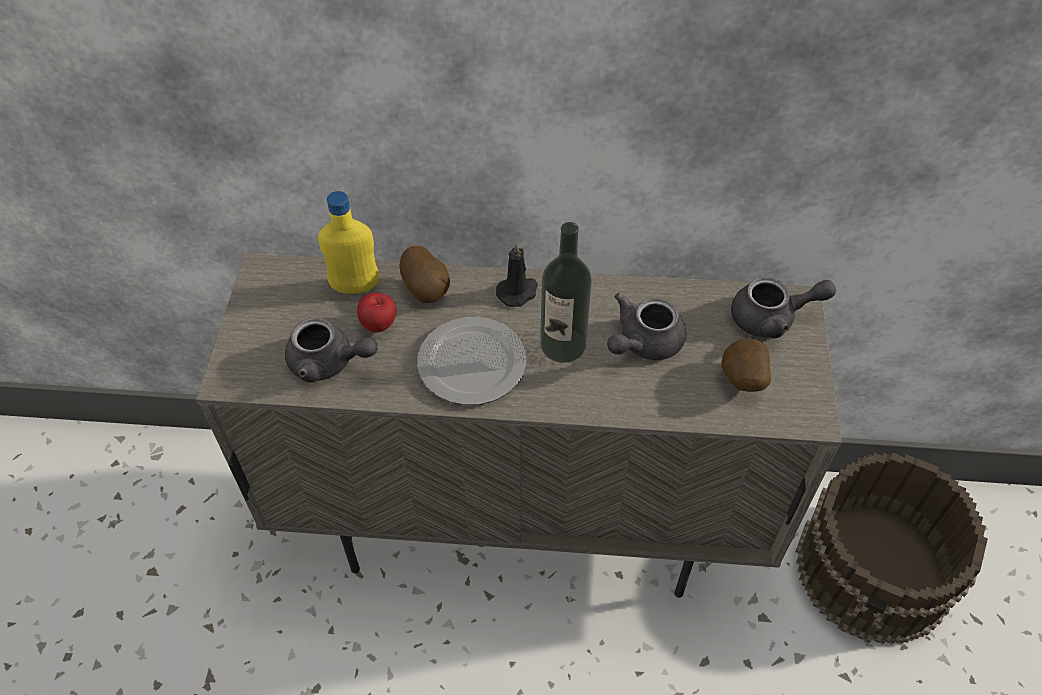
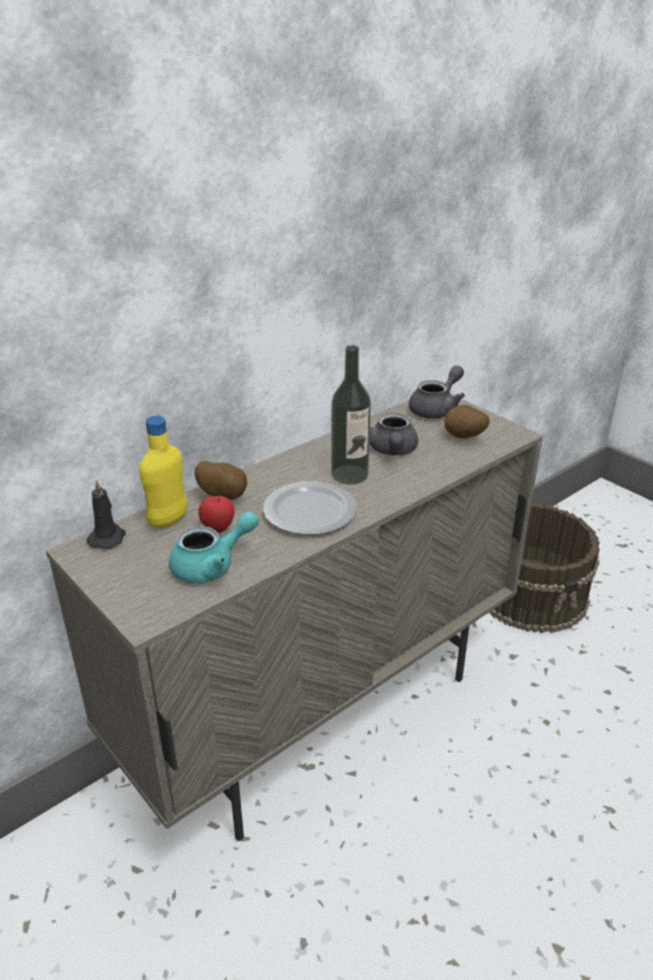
camera: 45 degrees left, 20 degrees down
(329, 363) = (212, 566): grey teapot -> turquoise teapot
(518, 292) = (284, 467): black candle -> black candle (108, 538)

